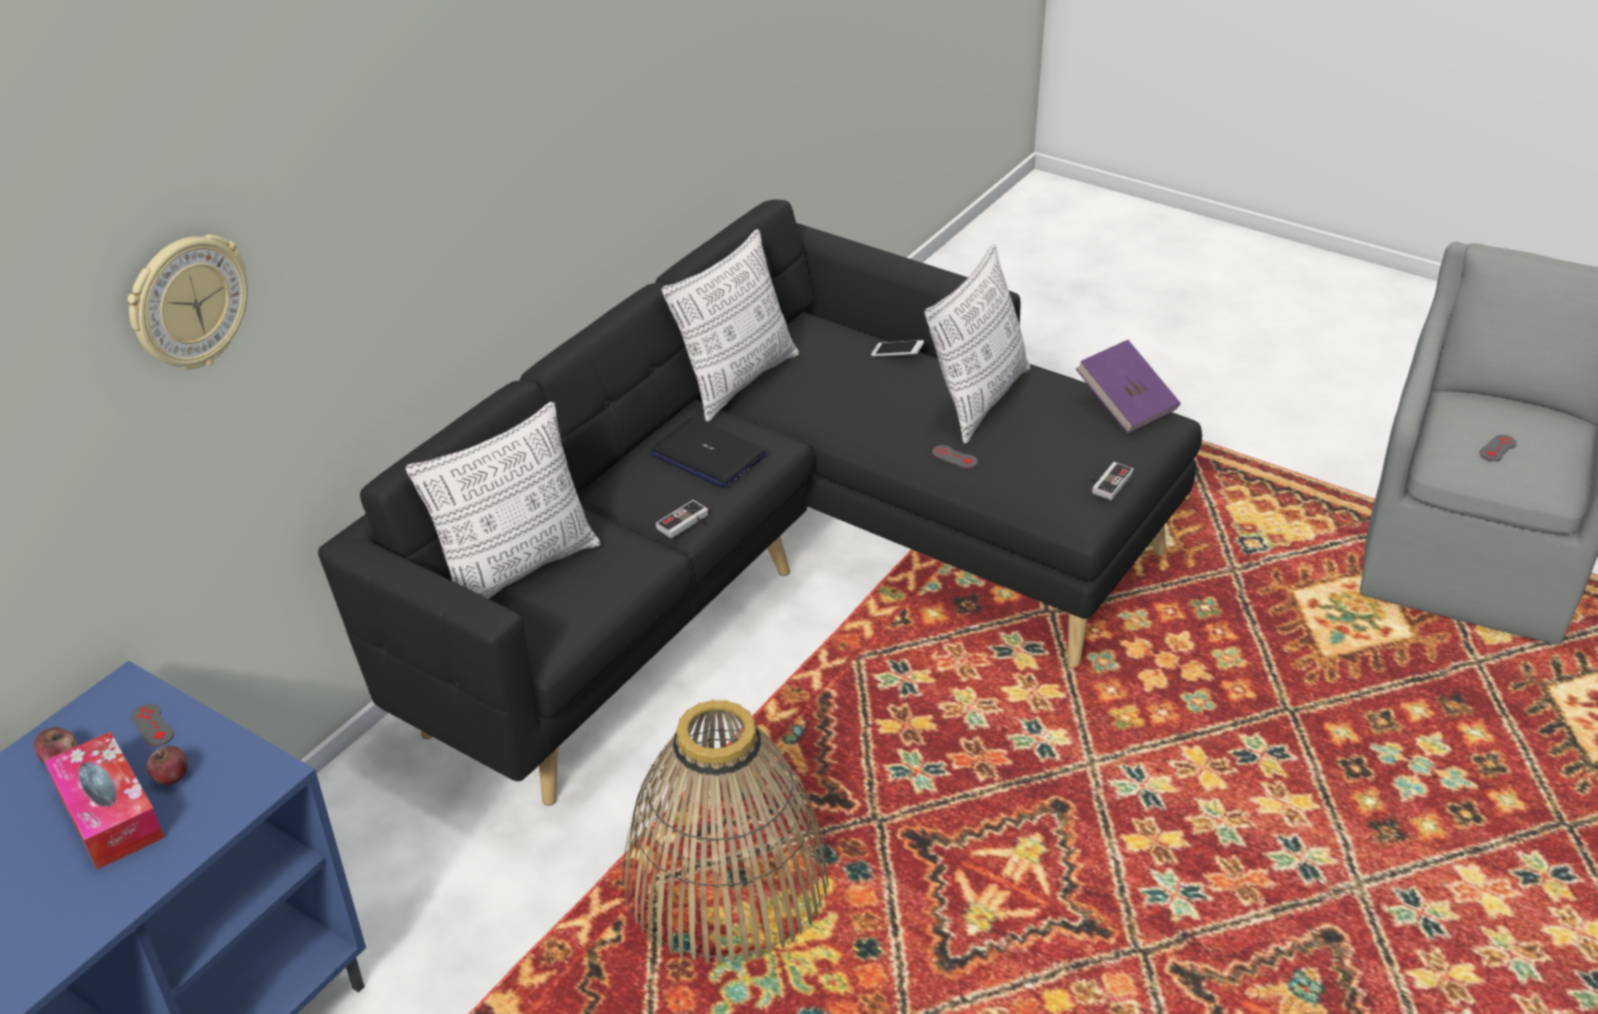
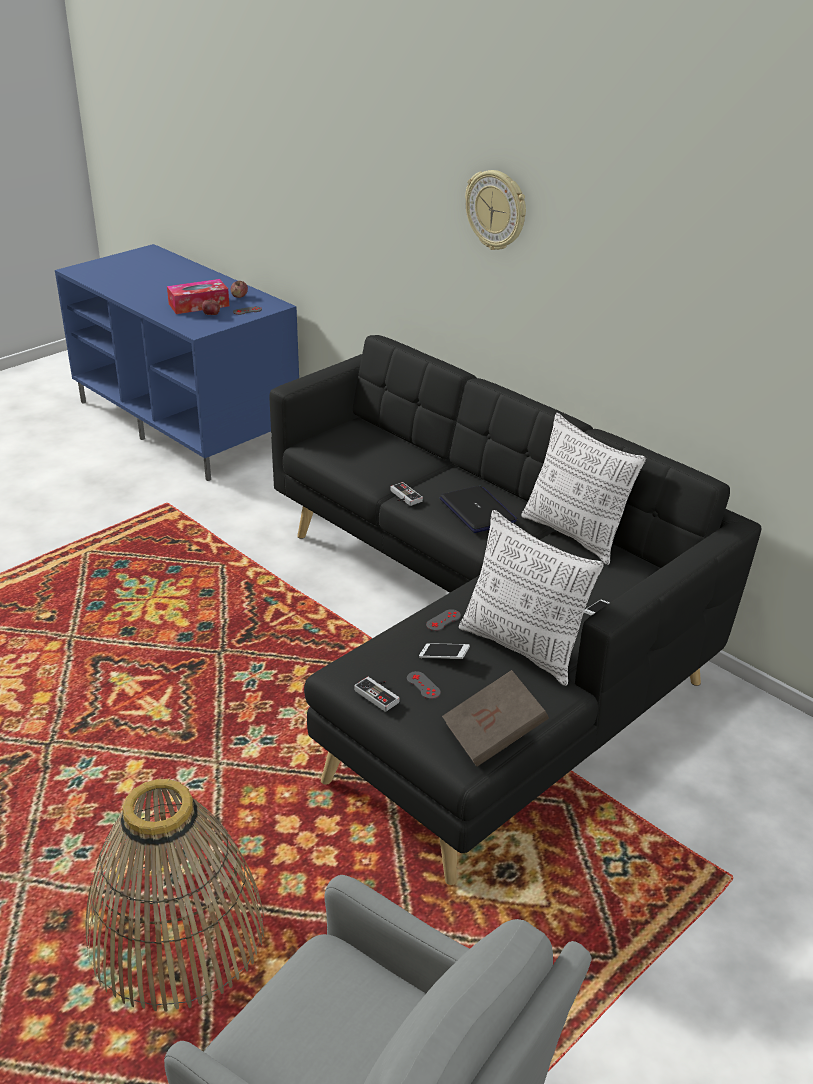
camera: 100 degrees right, 5 degrees down
(188, 303) = (355, 170): wall clock -> wall clock (496, 210)
(518, 569) = (380, 440): pillow -> none
(707, 455) = (478, 511): laptop -> laptop turned 105 degrees clockwise
(726, 879) = (208, 589): basket -> basket (176, 934)
(1022, 448) = (444, 657): none -> phone
(1126, 405) = (493, 735): purple book -> brown book
(1497, 448) = (310, 1001): grey game controller -> grey game controller (423, 685)

